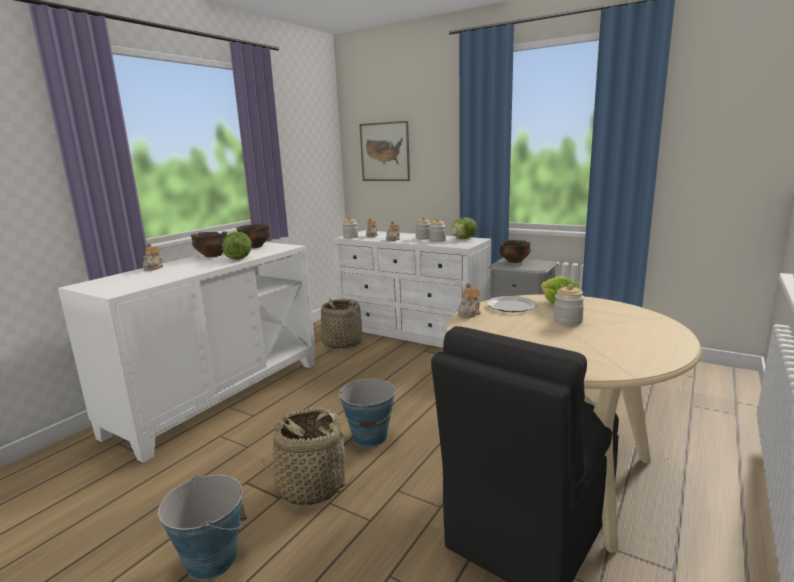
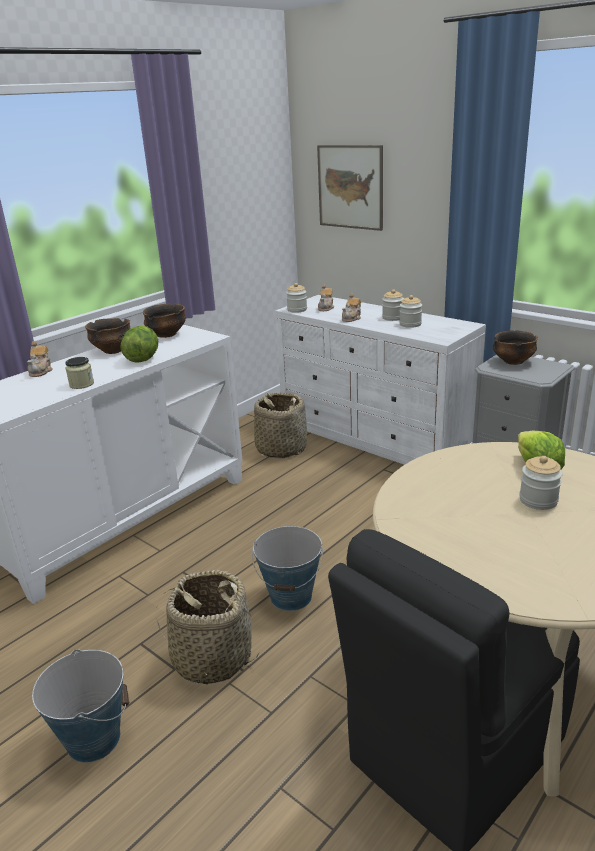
camera: 10 degrees right, 10 degrees up
(191, 272) = (81, 384): none -> jar
(463, 238) = (447, 322): lettuce -> none
(469, 313) = (413, 473): teapot -> none
(510, 306) = (471, 464): plate -> none

